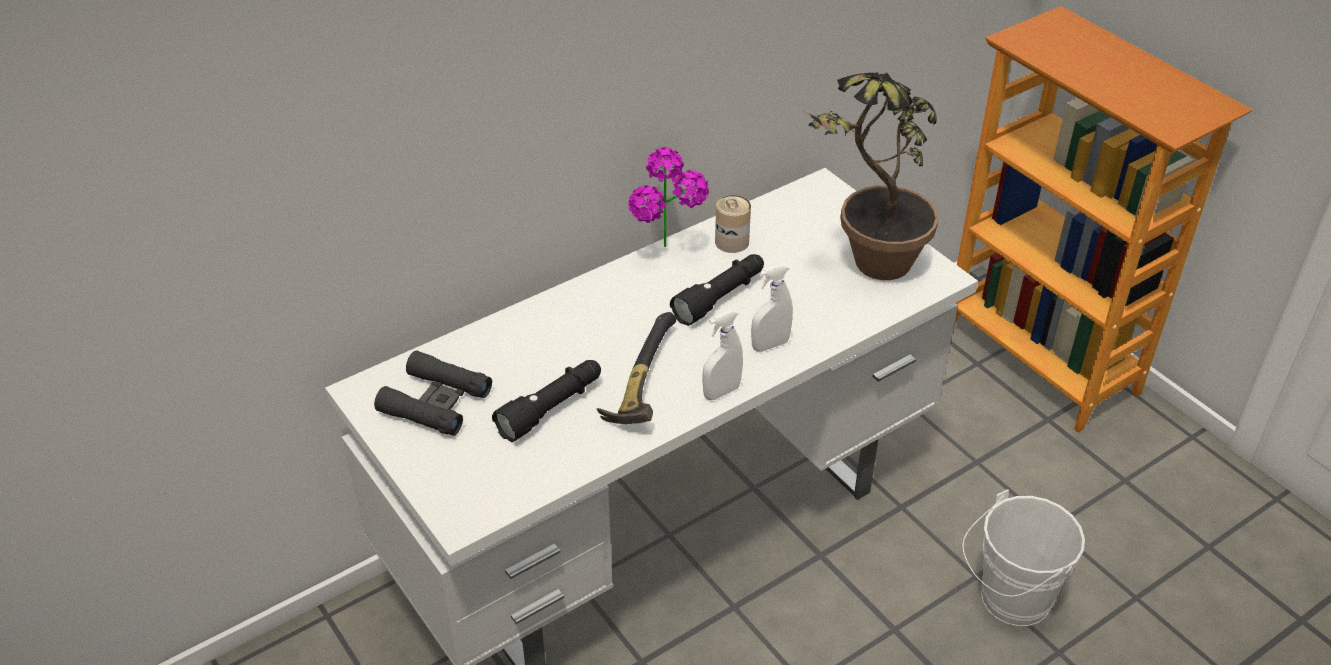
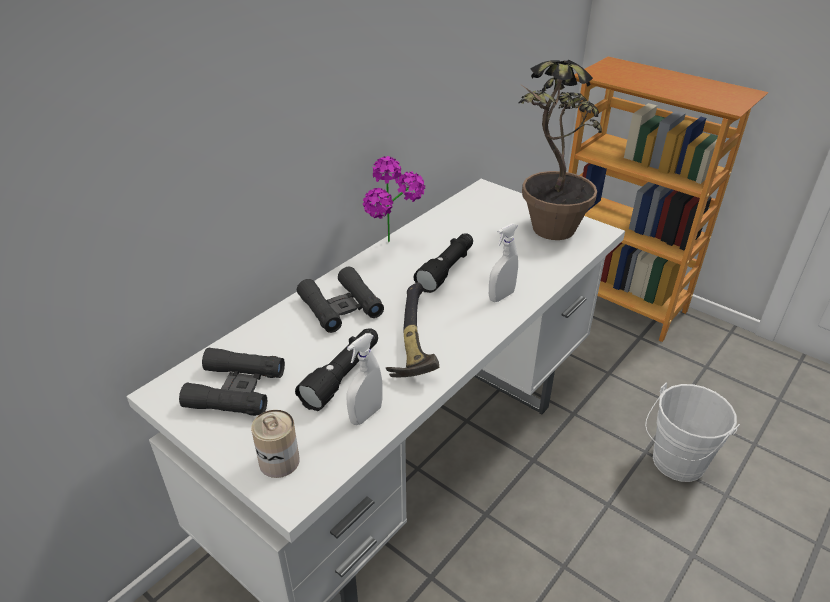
camera: 15 degrees left, 5 degrees down
(577, 325) = (341, 307): none -> black binoculars
(721, 392) = (480, 337): white spray bottle -> white spray bottle (366, 414)
(732, 242) = (438, 231): can -> can (279, 461)

